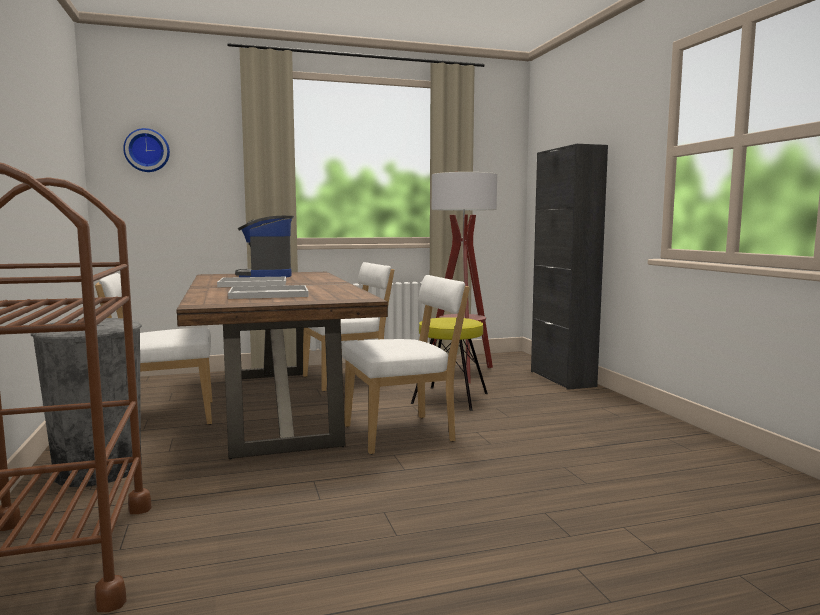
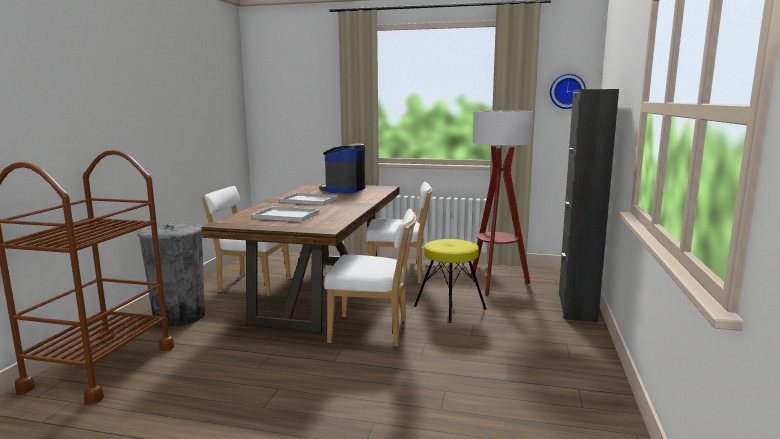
camera: 30 degrees right, 5 degrees up
(147, 150) = (281, 93): wall clock -> wall clock (567, 91)

